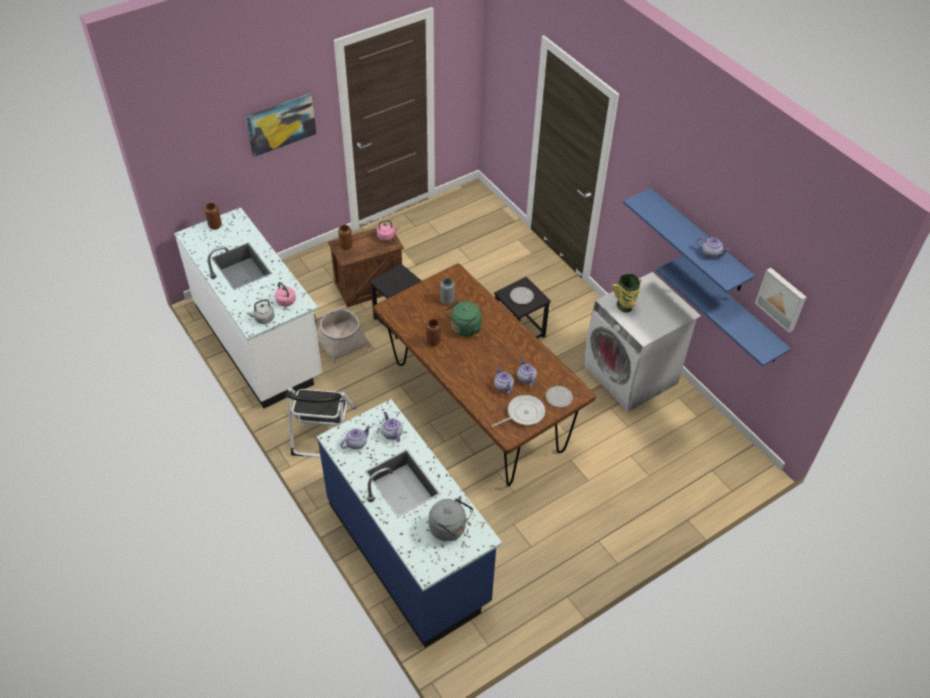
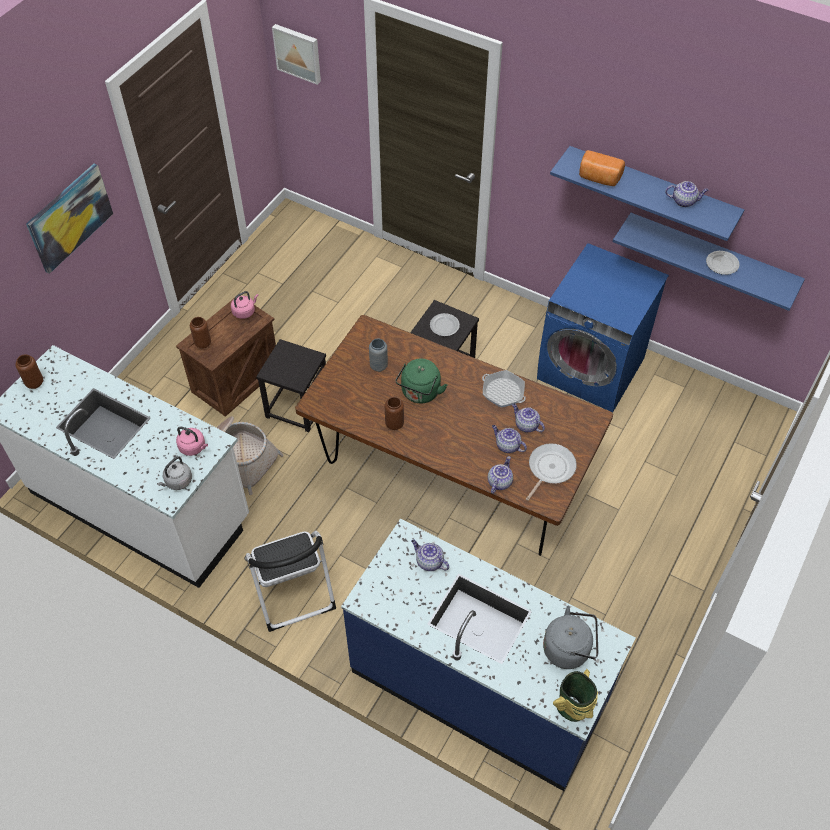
camera: 25 degrees left, 5 degrees up
(356, 443) = (395, 593): teapot -> teapot (499, 482)
(524, 350) = (503, 392): none -> frying pan
(559, 397) = (576, 432): plate -> plate (722, 264)
(625, 307) = (585, 296): vase -> vase (572, 710)
(632, 375) = (592, 368): white washing machine -> blue washing machine
(656, 217) = (599, 178): none -> bread
(782, 299) = (787, 226): picture -> picture (298, 53)

